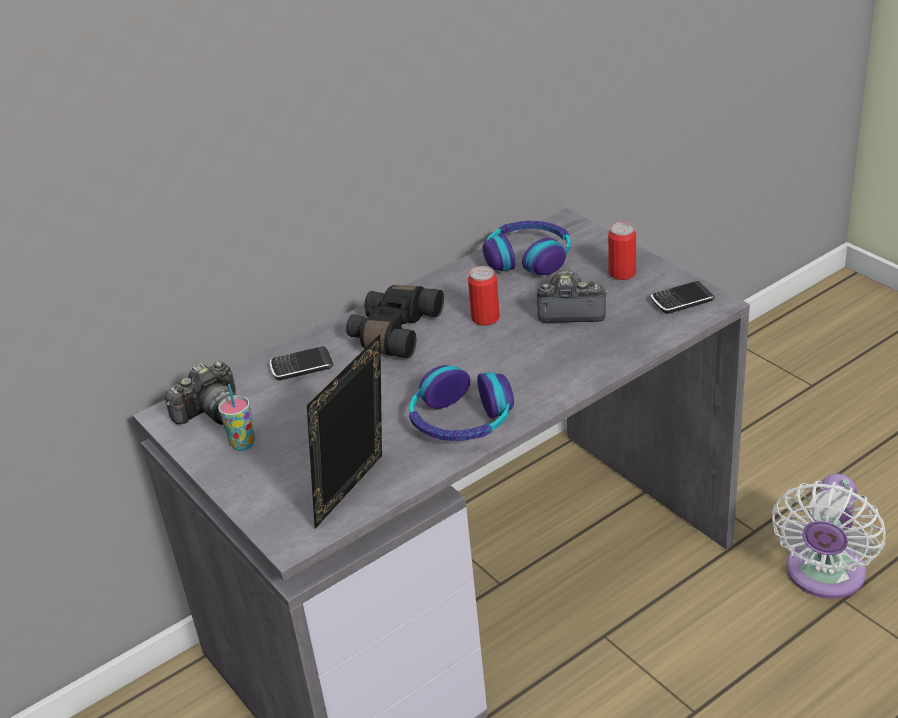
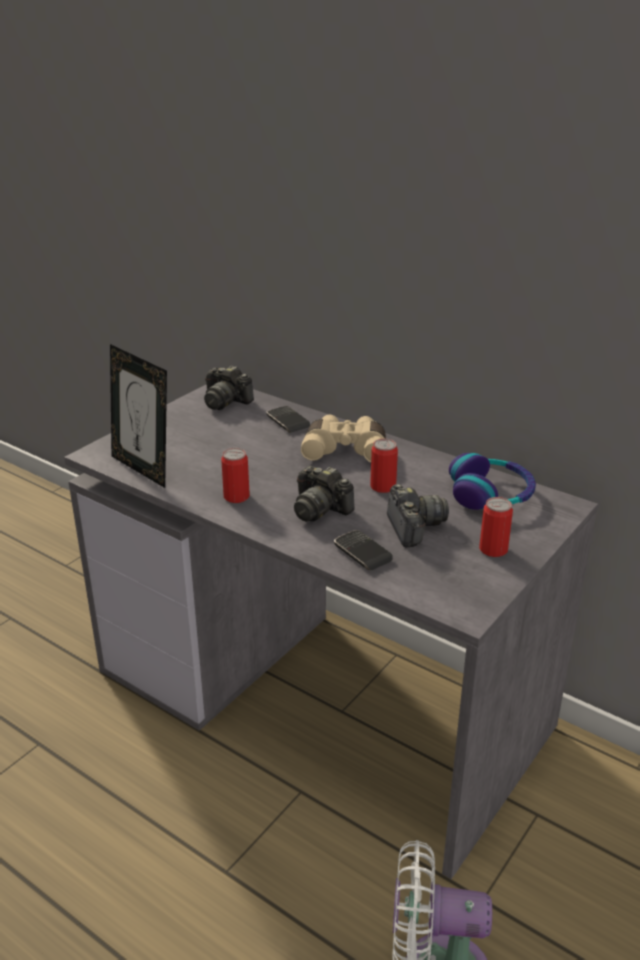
camera: 70 degrees right, 5 degrees down
(243, 444) = (193, 418): cup -> none
(357, 494) = (143, 469): picture frame -> picture frame turned 150 degrees counterclockwise
(393, 332) = (346, 449): black binoculars -> beige binoculars
(461, 420) = (236, 496): headphones -> can
(512, 364) = (320, 509): none -> camera
(682, 301) = (461, 591): phone -> phone (362, 553)

